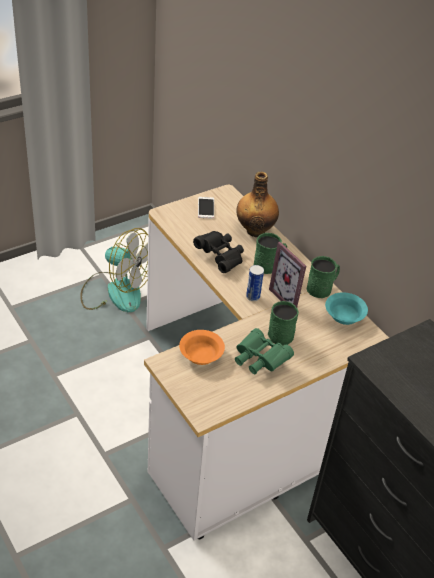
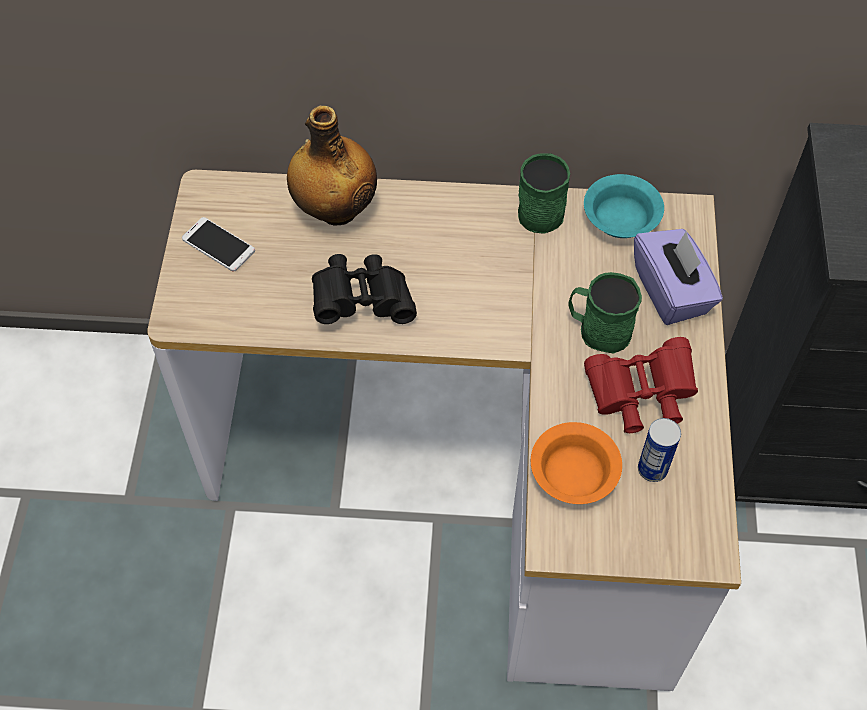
camera: 50 degrees left, 15 degrees up
(115, 291) = (84, 495): fan -> none
(253, 297) = (492, 314): can -> can (652, 469)
(259, 360) = (640, 396): green binoculars -> red binoculars
(269, 265) = (435, 244): green mug -> none
(290, 297) = (530, 263): picture frame -> none
(324, 348) = (671, 292): none -> purple tissue box

